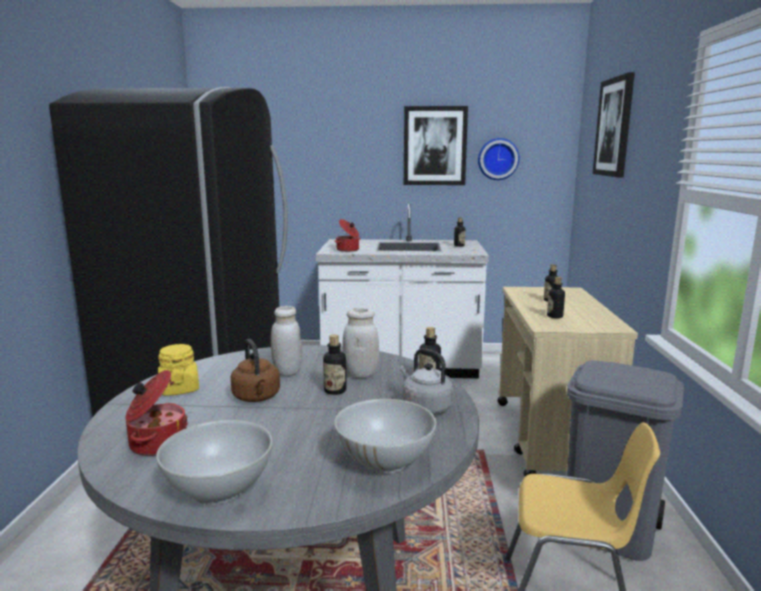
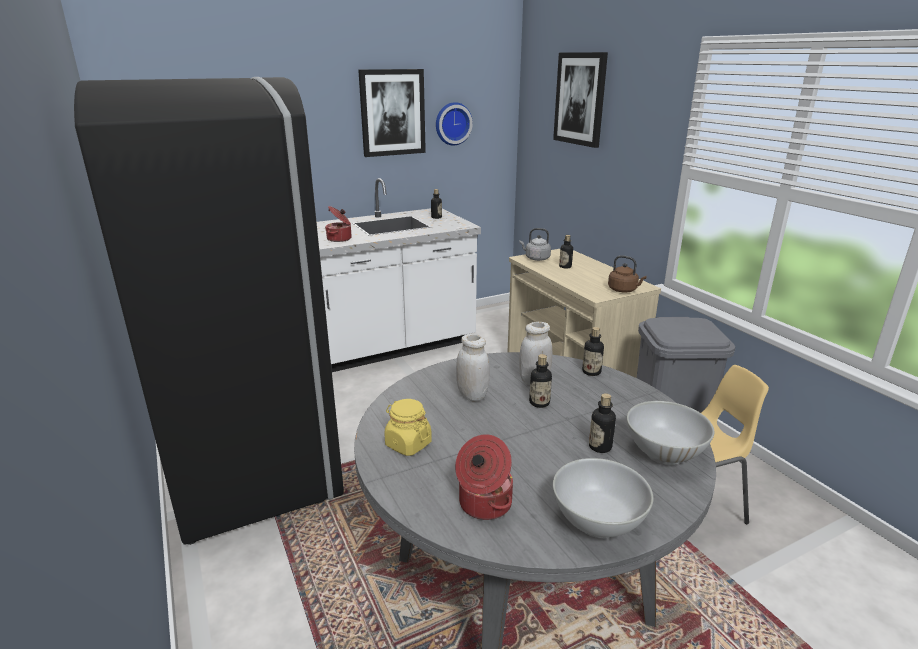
camera: 30 degrees left, 10 degrees up
(257, 397) = (490, 430): brown kettle -> brown kettle (624, 290)
(424, 407) = (623, 398): grey kettle -> grey kettle (536, 258)
(554, 316) = (589, 283): bottle -> bottle (600, 447)

